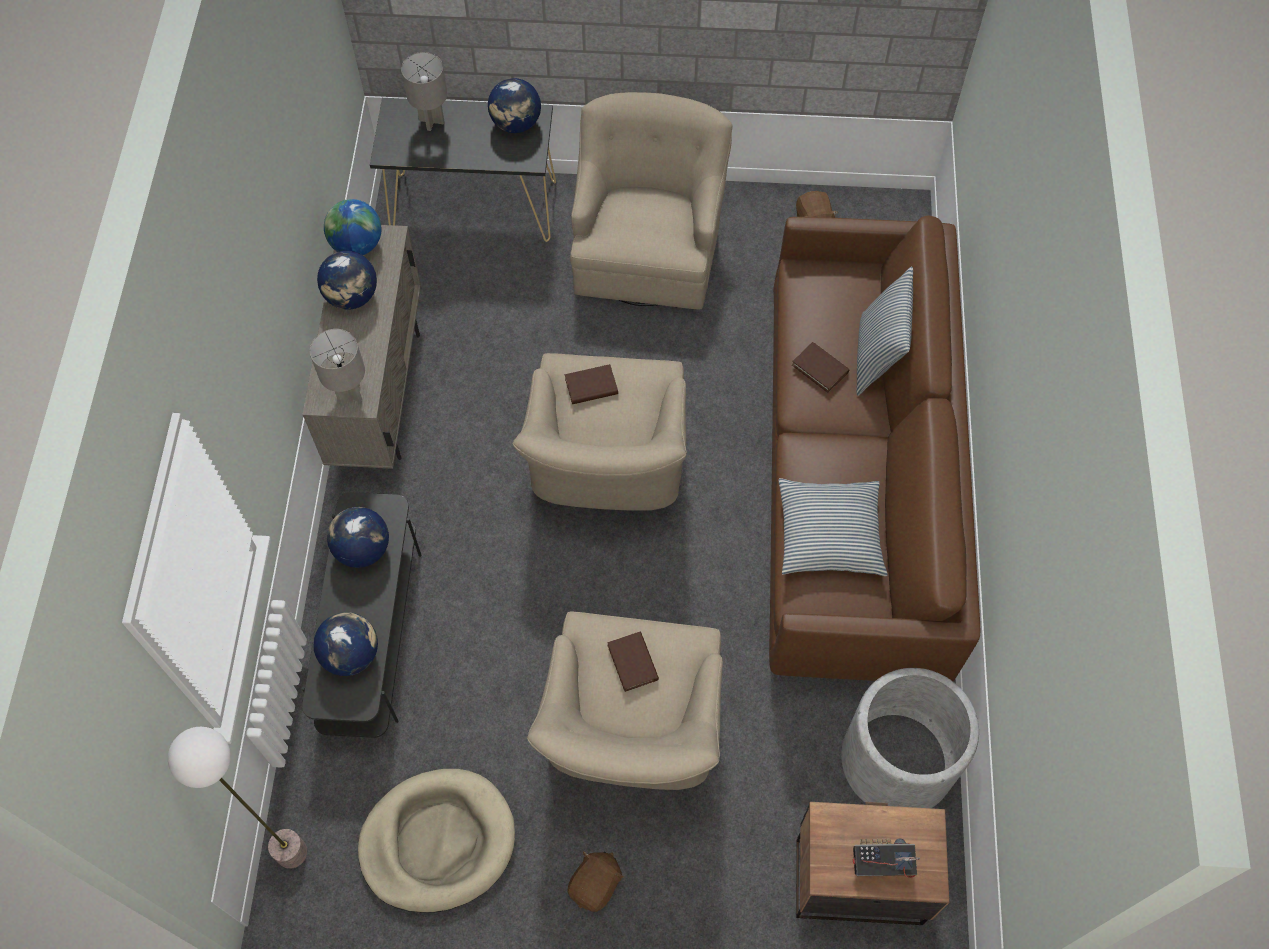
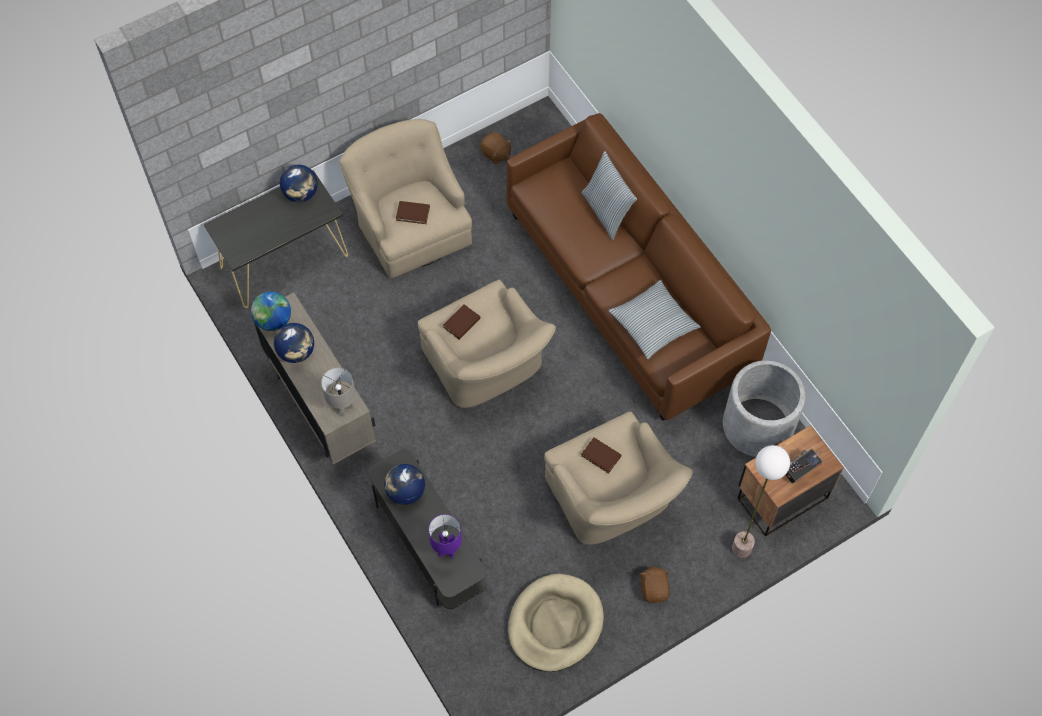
camera: 35 degrees left, 0 degrees up
(291, 853) = (481, 683): floor lamp -> floor lamp (742, 548)
(351, 654) = (446, 550): globe -> purple table lamp
(431, 121) = (247, 221): grey table lamp -> none
(820, 368) = (582, 237): brown book -> brown book (413, 213)

